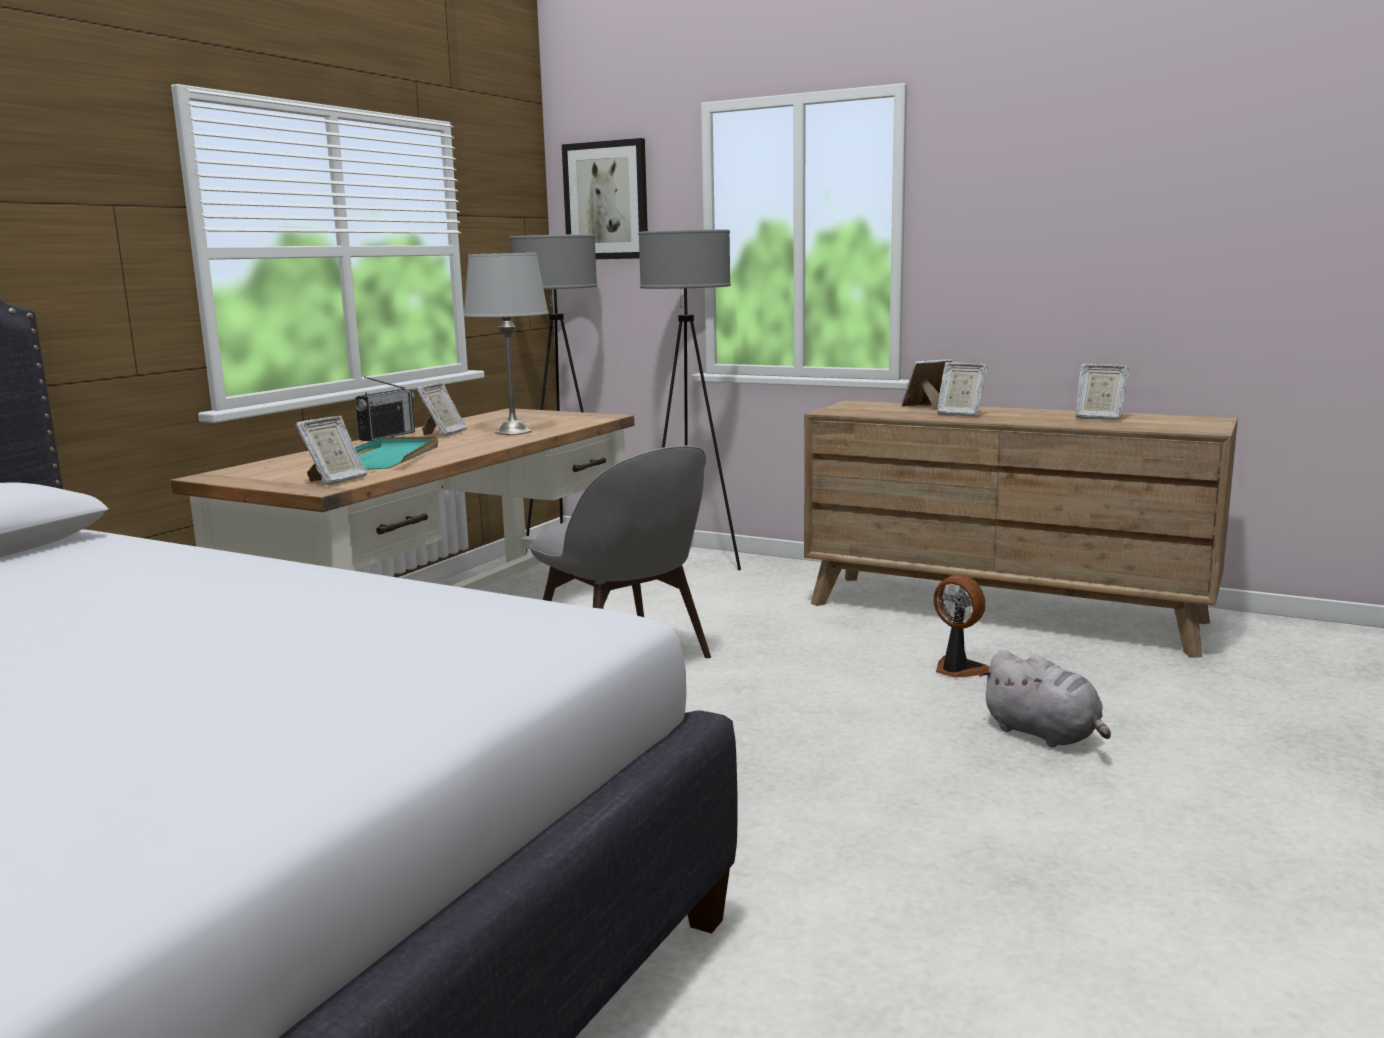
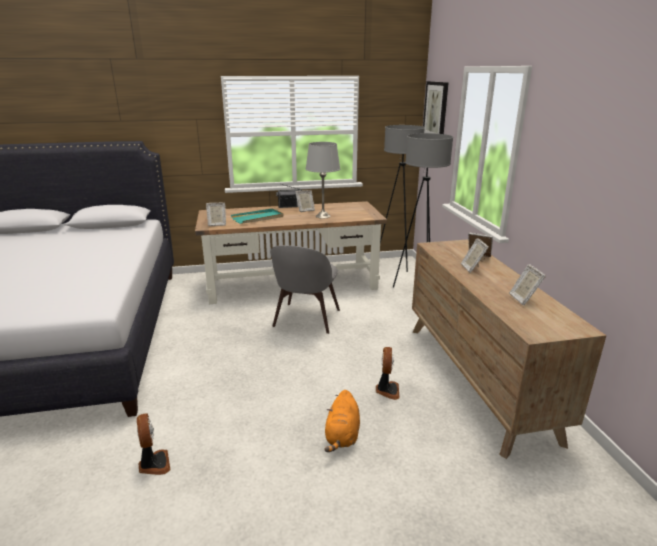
camera: 50 degrees right, 10 degrees up
(945, 934) = (154, 464): none -> fan
(1045, 734) = (342, 436): grey plush toy -> orange plush toy

